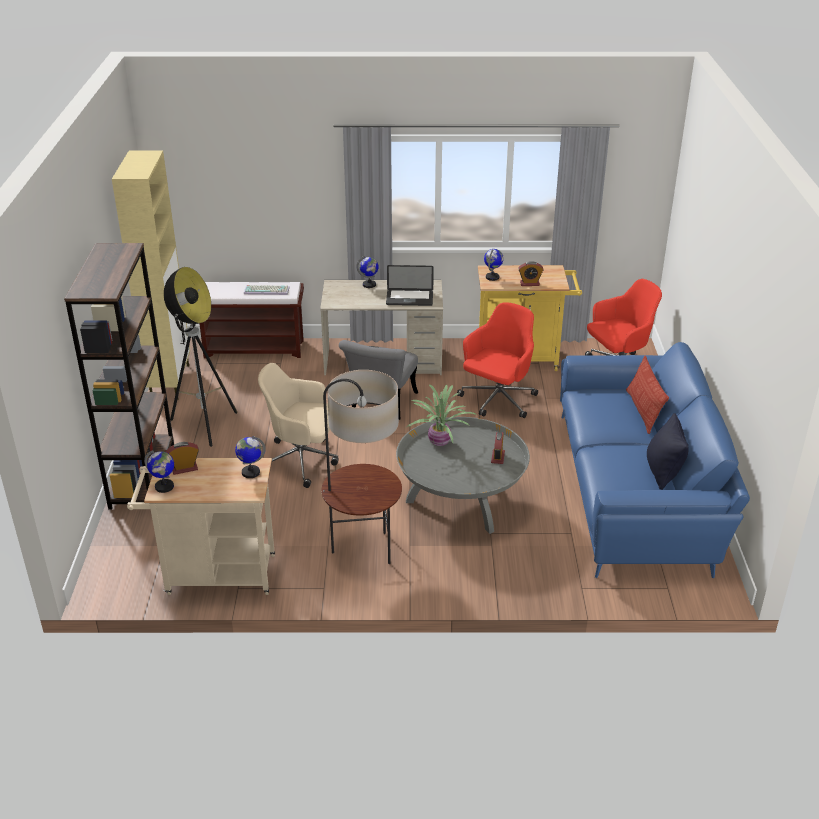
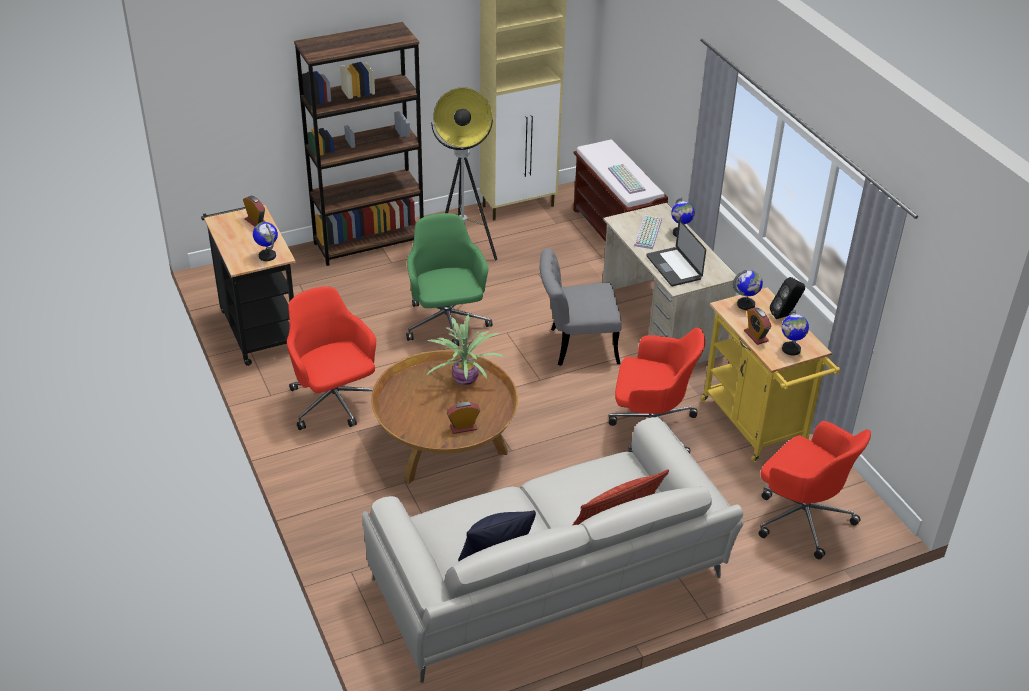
camera: 65 degrees right, 5 degrees up
(164, 487) = (226, 220): globe -> globe (791, 349)
(214, 575) = (258, 328): beige cart -> black cart
(302, 461) = (446, 324): beige office chair -> green office chair
(356, 296) = (647, 232): none -> keyboard
(363, 550) = (334, 403): floor lamp -> red office chair
(461, 501) = (445, 447): grey coffee table -> brown coffee table
(514, 268) = (785, 315): none -> black speaker
(636, 490) = (549, 583): blue sofa -> grey sofa

